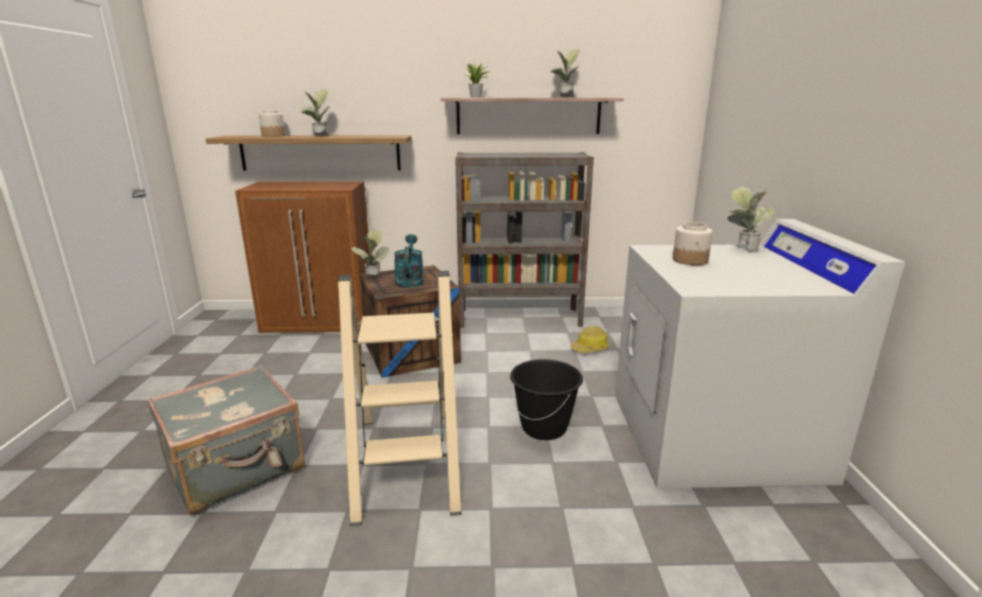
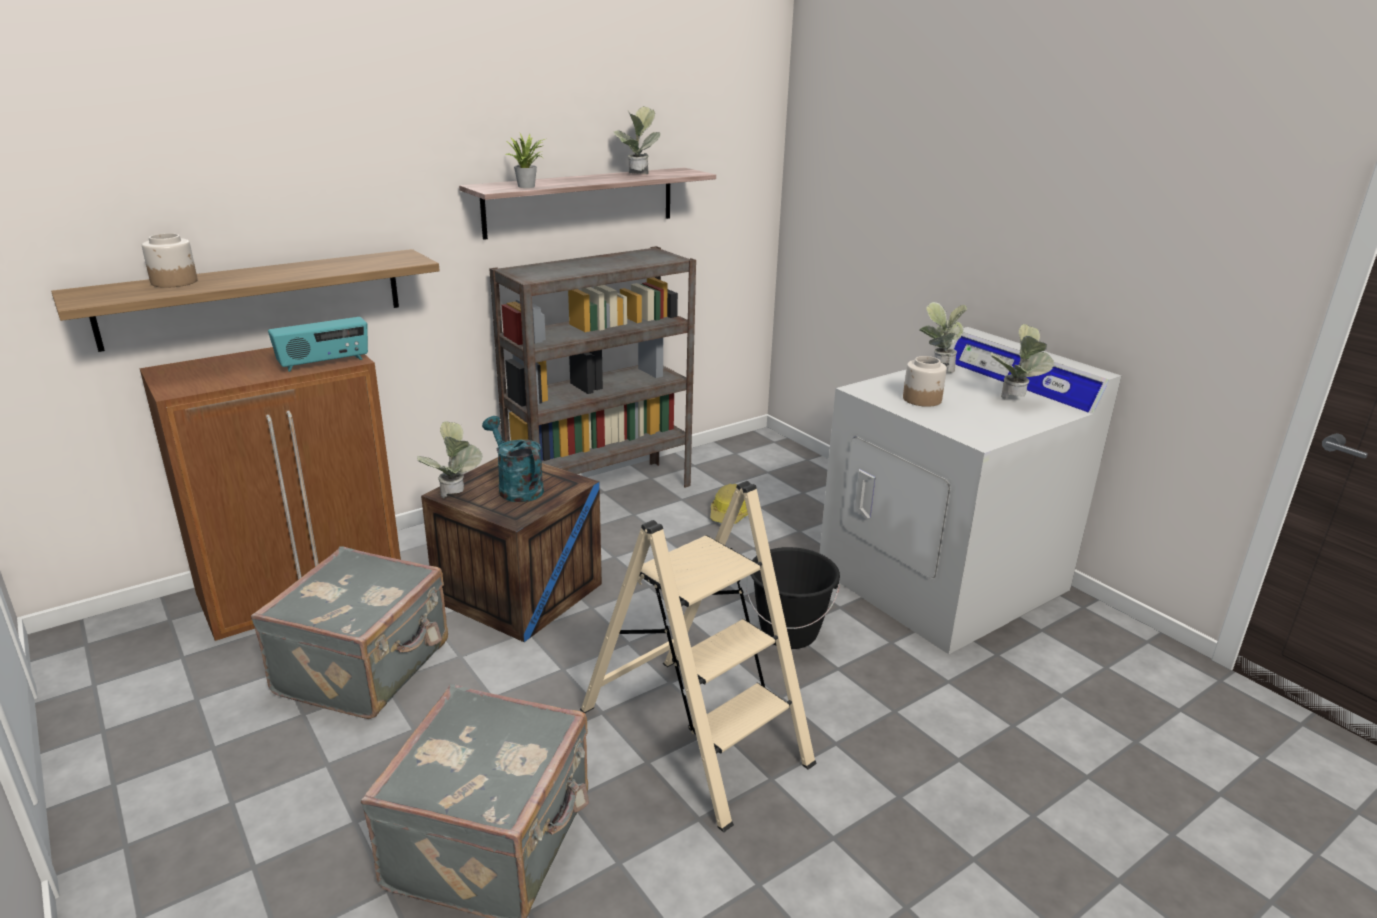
camera: 35 degrees left, 5 degrees up
(297, 364) = (366, 668): none -> grey suitcase
(318, 136) = (277, 276): potted plant -> potted plant (1015, 401)
(329, 188) = (324, 363): none -> radio

